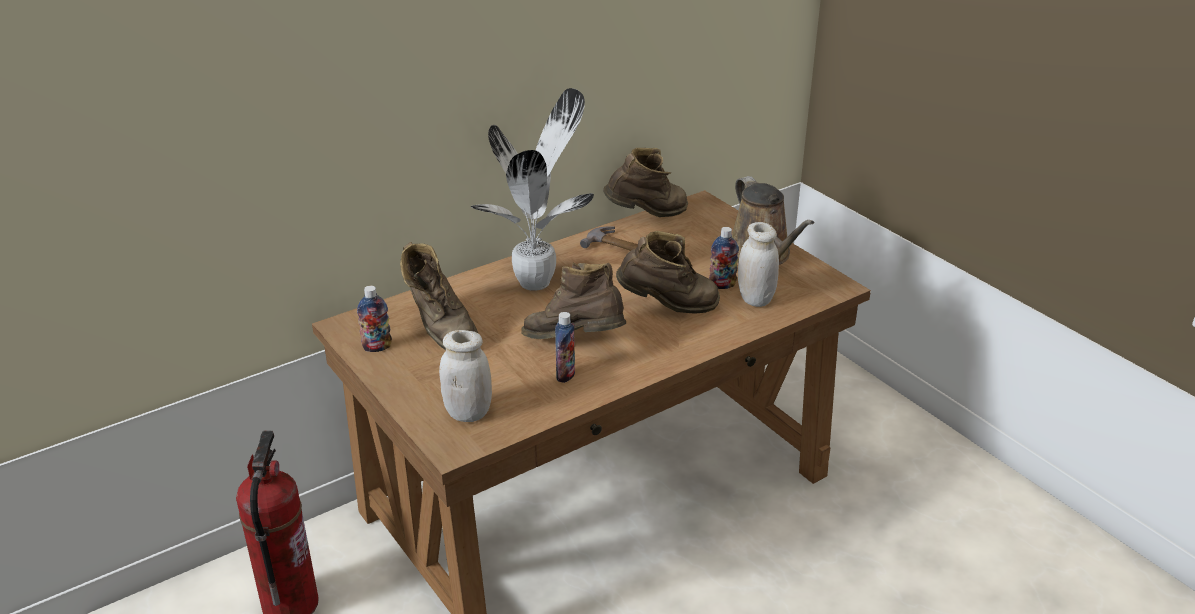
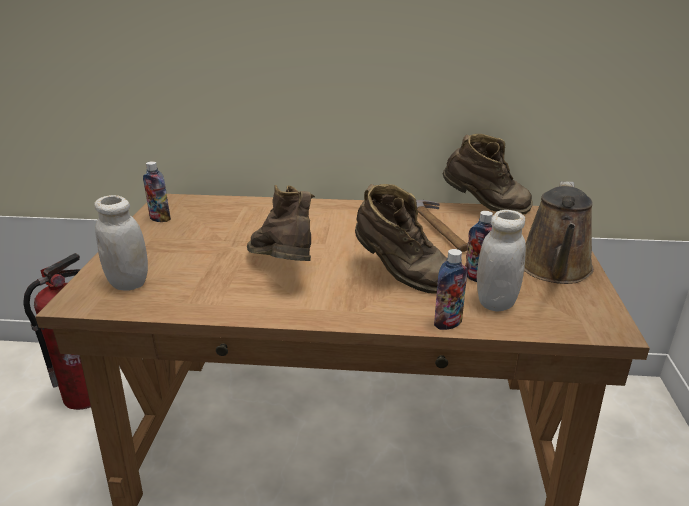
camera: 40 degrees right, 5 degrees down
(440, 329) = (213, 224): brown boot -> none
(538, 281) = (328, 220): potted plant -> none
(565, 375) = (236, 289): bottle -> bottle (448, 323)

